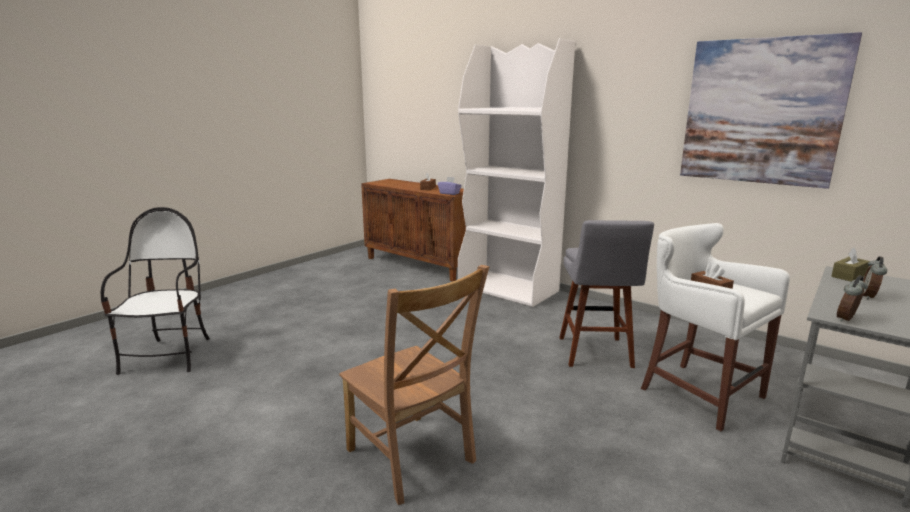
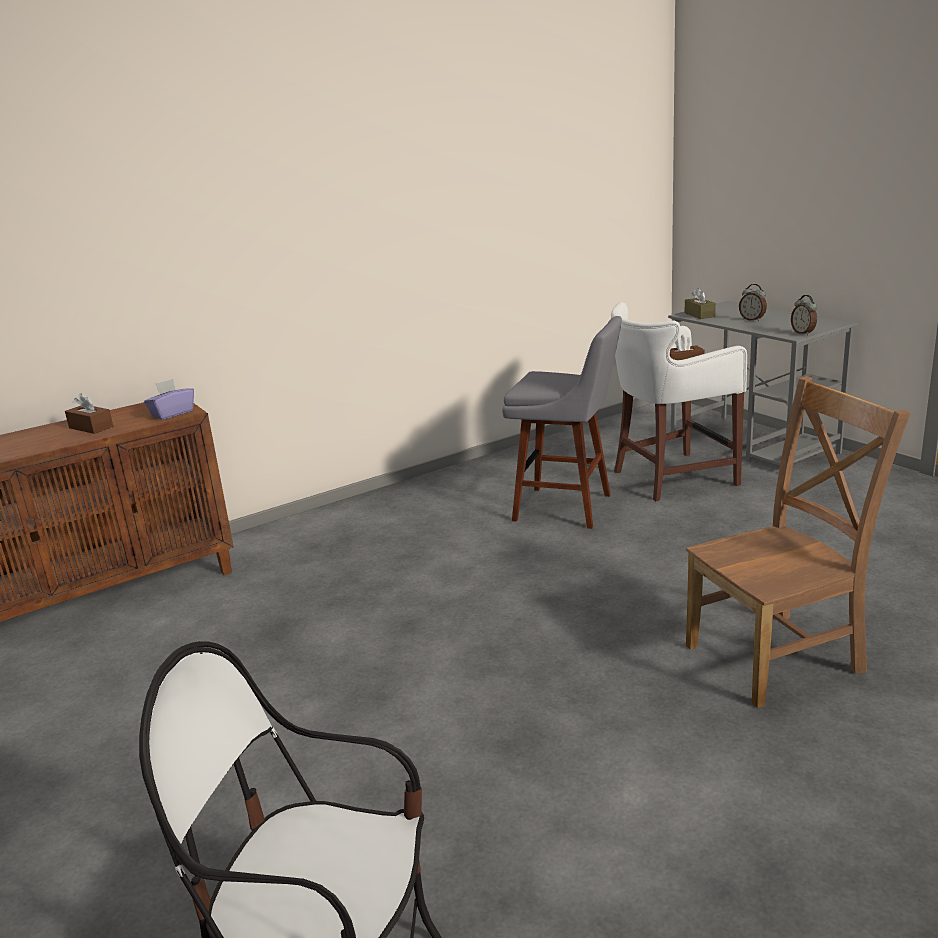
camera: 70 degrees left, 5 degrees up
(508, 289) = (315, 529): white bookcase -> none
(761, 112) = (537, 178): picture -> none

